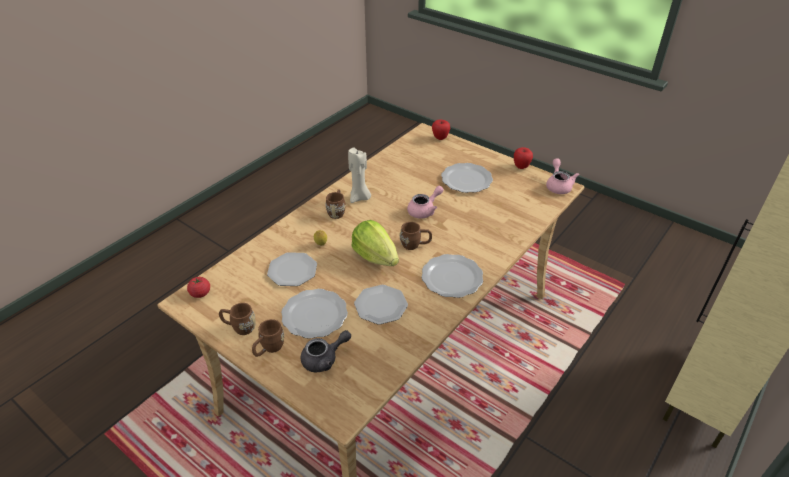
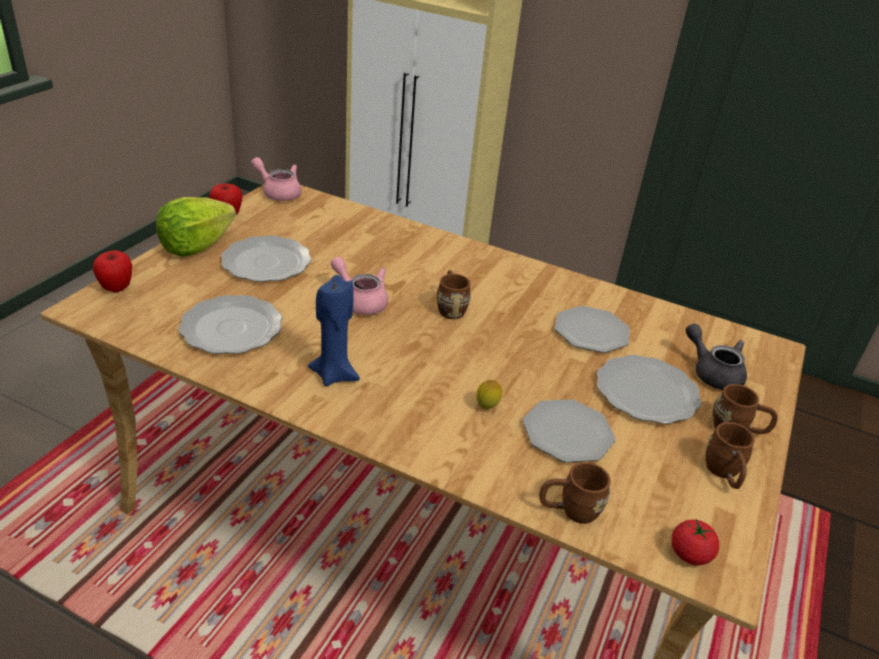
camera: 105 degrees left, 5 degrees down
(337, 211) = (383, 399): brown mug -> brown mug (570, 510)
(360, 198) = (334, 374): beige candle -> blue candle
(375, 256) = (492, 344): lettuce -> lettuce (196, 246)
(451, 278) = (508, 277): plate -> plate (232, 329)
(558, 185) = (278, 192): pink teapot -> pink teapot turned 45 degrees clockwise

